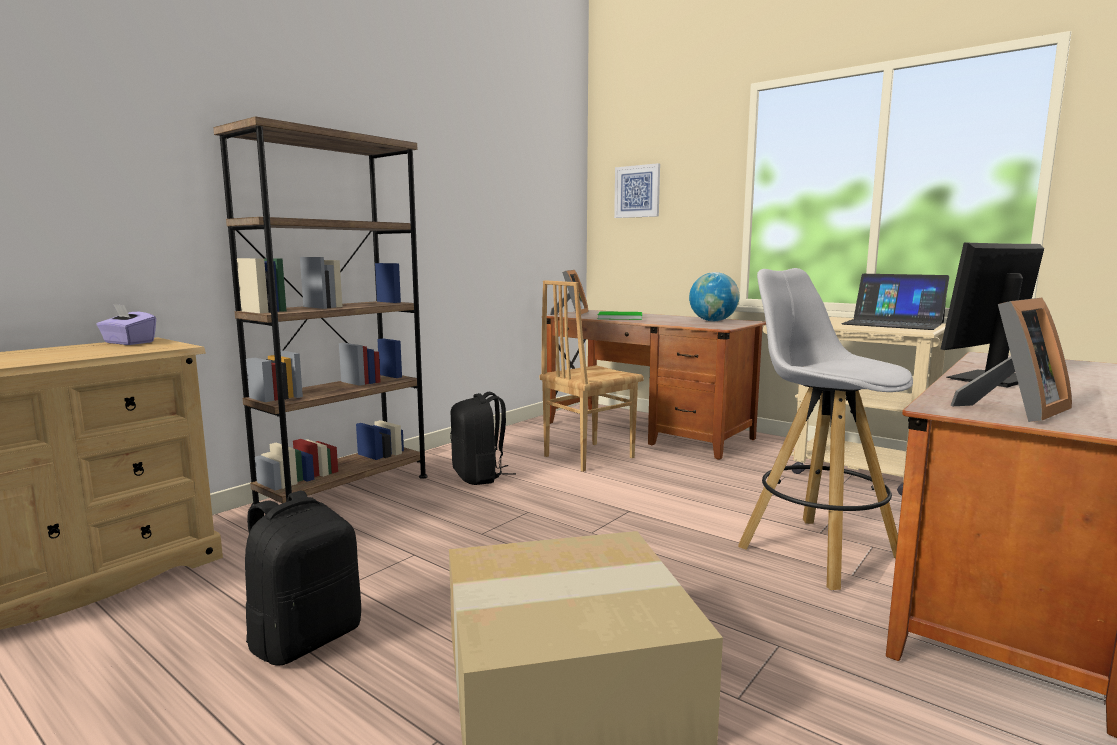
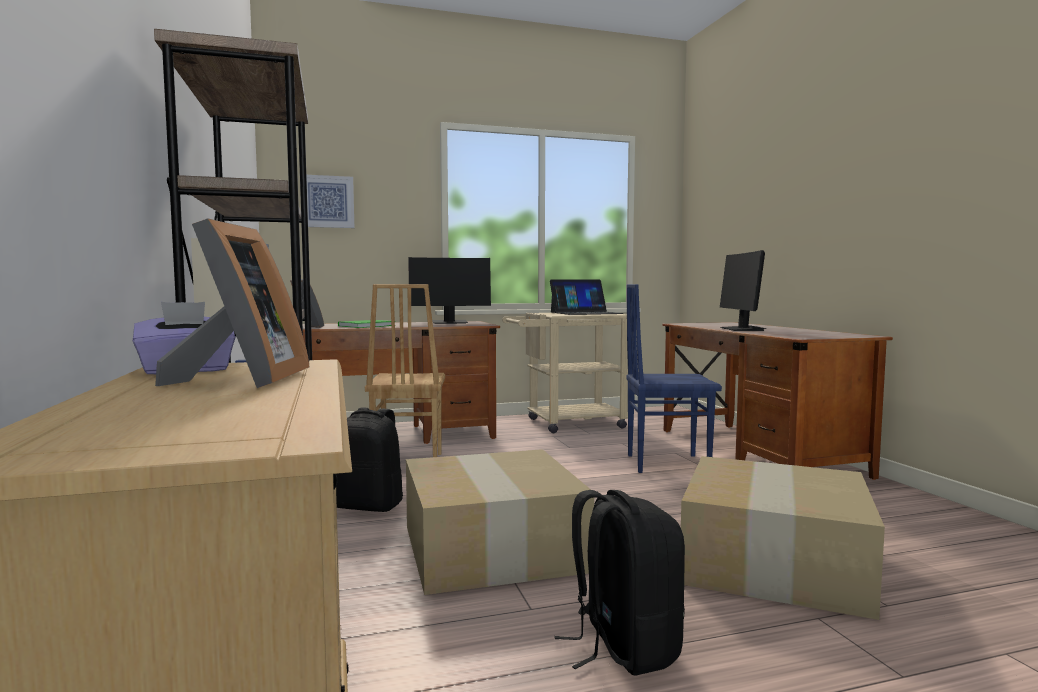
camera: 55 degrees left, 5 degrees down
(447, 537) = (489, 547): none -> cardboard box
(713, 321) = (449, 322): globe -> monitor
(816, 551) = (666, 463): white stool -> blue chair
(1014, 411) = (816, 335): picture frame -> picture frame (243, 380)

